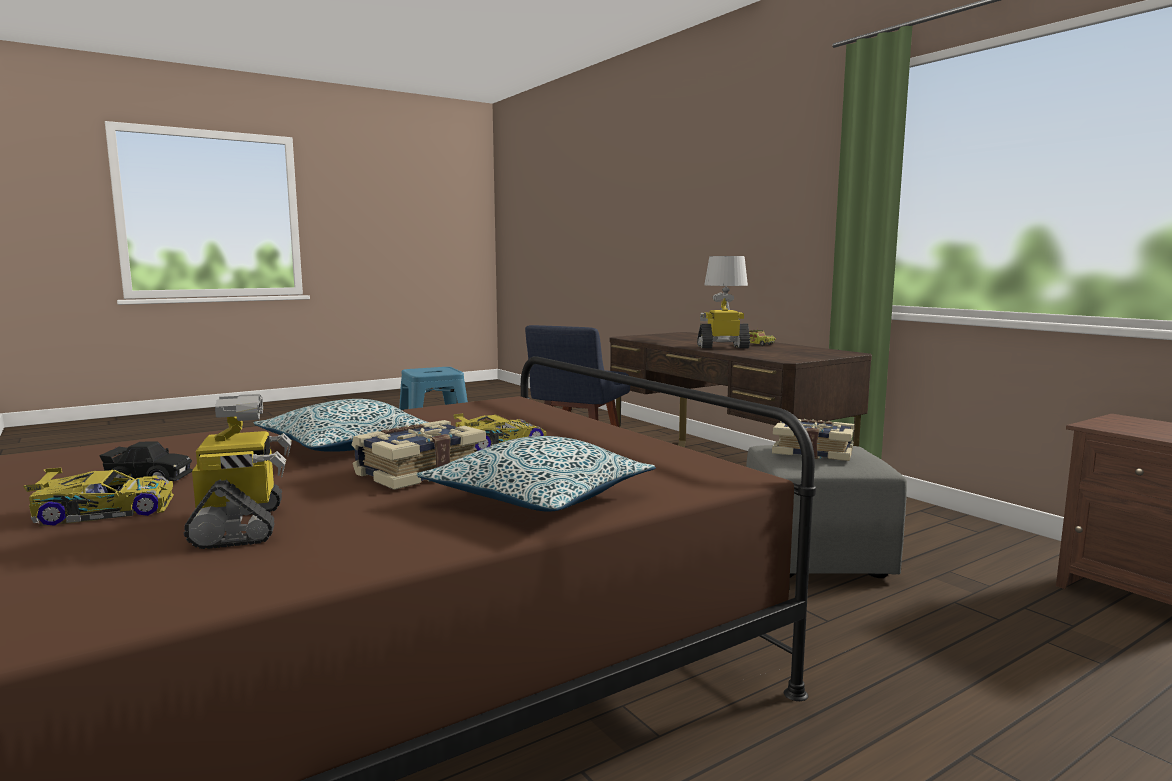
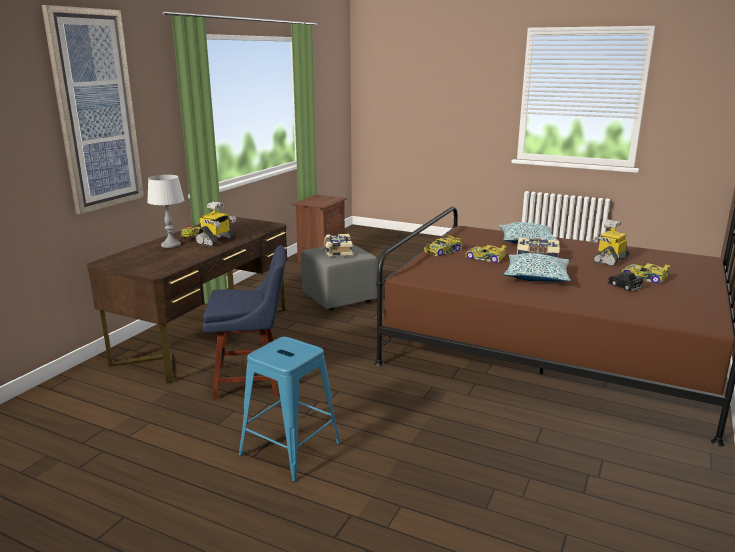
camera: 120 degrees left, 10 degrees up
(589, 431) = (443, 251): none -> toy car
(723, 347) = (216, 241): toy robot -> toy robot turned 120 degrees counterclockwise
(754, 183) = (95, 111): none -> picture

